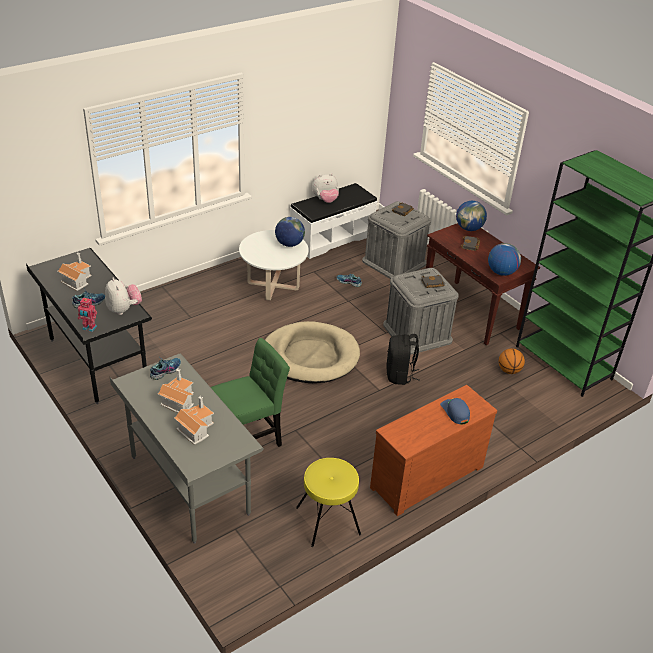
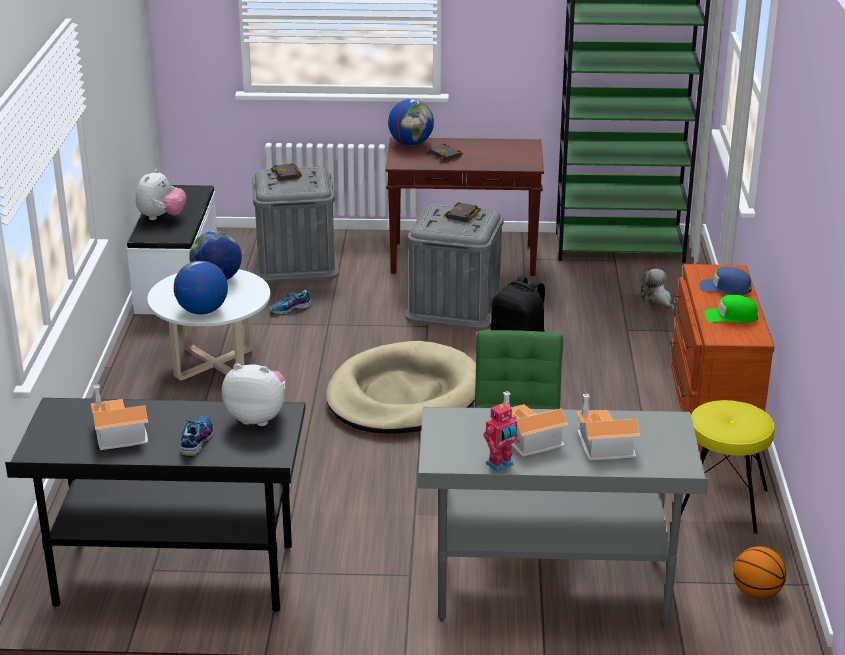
camera: 50 degrees left, 10 degrees down
(89, 328) = (265, 460): toy robot -> toy robot (500, 465)
(165, 371) = (450, 429): shoe -> none
(421, 427) = (730, 316): none -> green cap
(501, 272) = (522, 160): globe -> globe (202, 311)
(509, 370) = (594, 282): basketball -> basketball (757, 593)
(520, 404) = (657, 301): none -> plush toy

